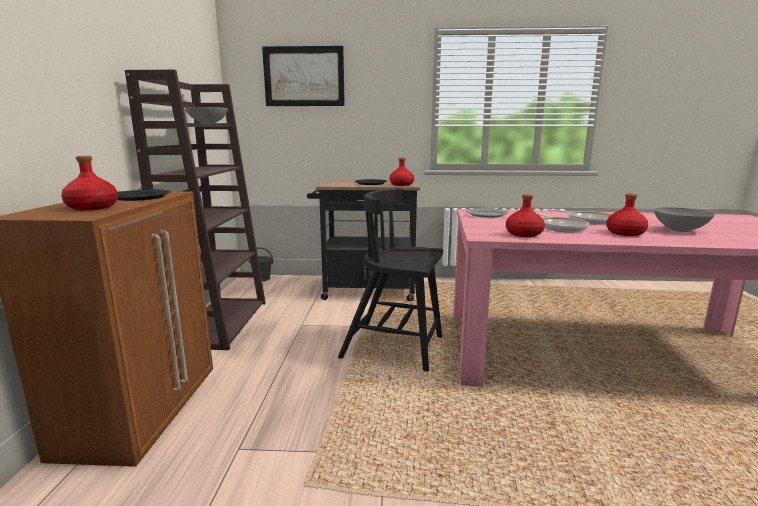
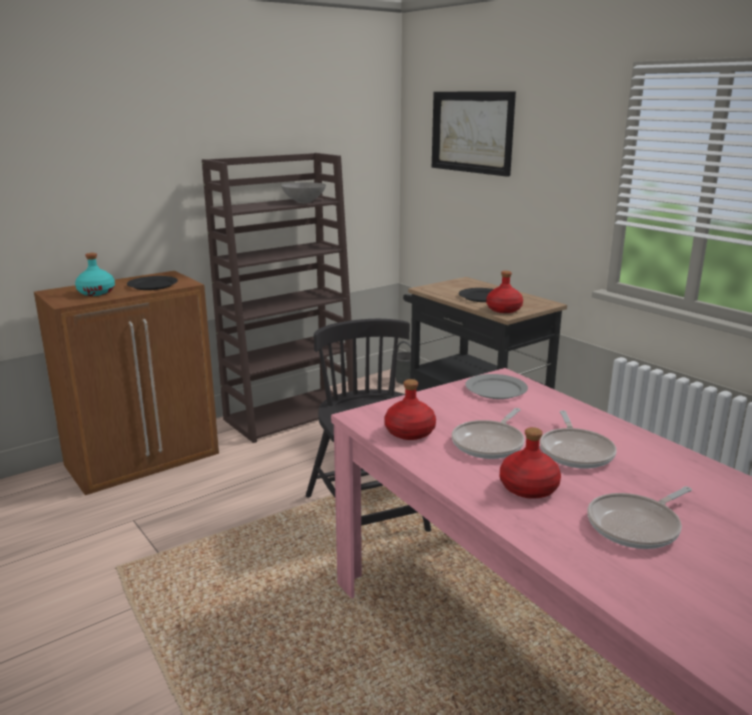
camera: 50 degrees right, 5 degrees up
(92, 207) = (96, 292): red bottle -> turquoise bottle
(680, 230) = (636, 526): grey bowl -> frying pan

